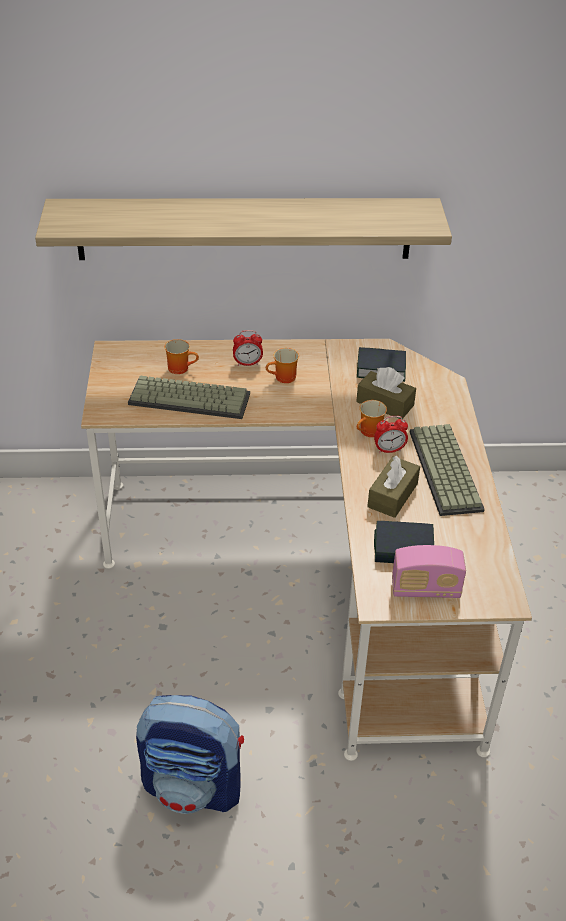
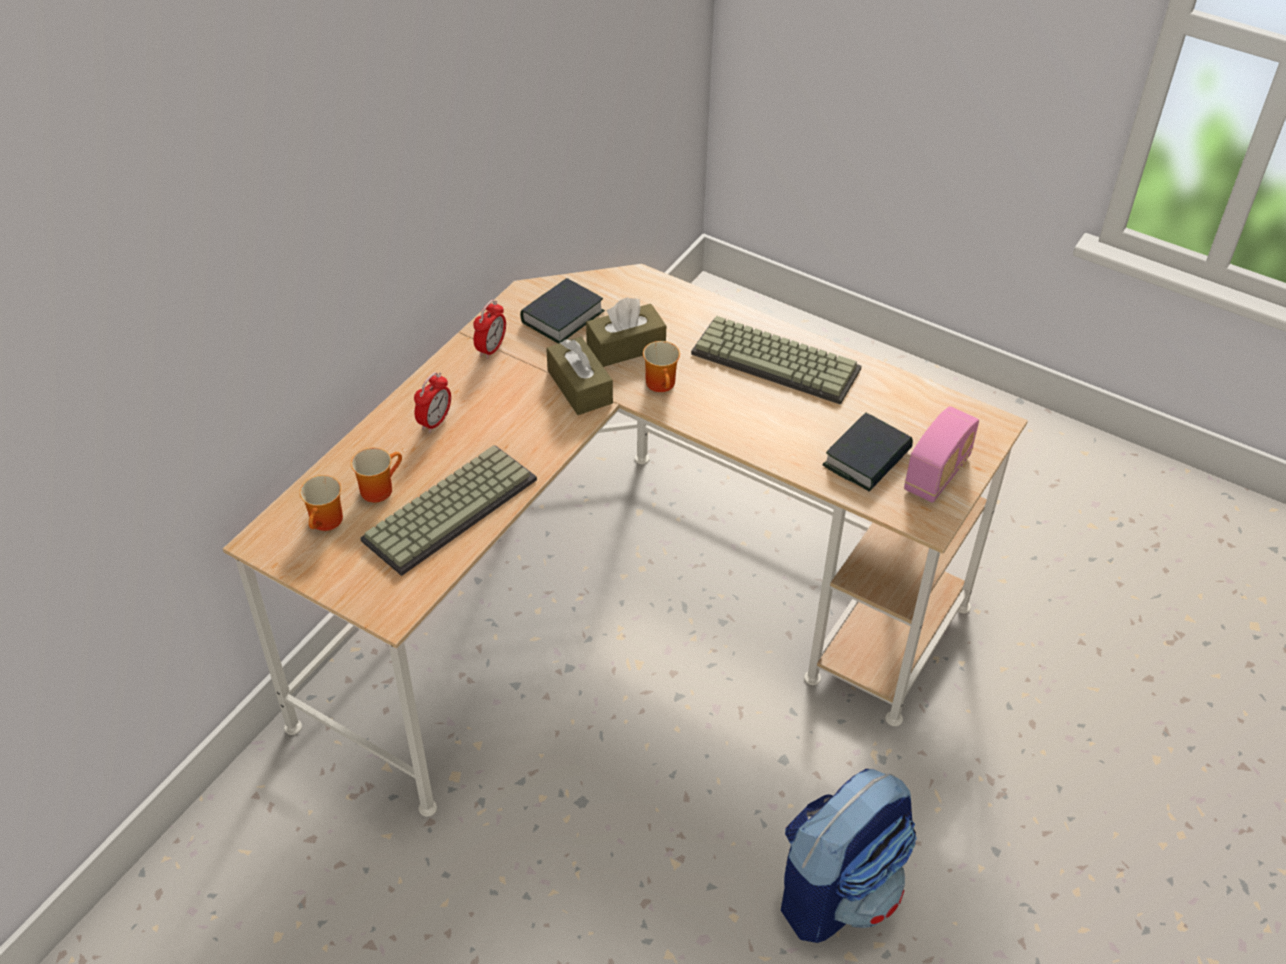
camera: 55 degrees left, 5 degrees up
(244, 228) = (348, 249): shelf -> none
(284, 378) = (497, 405): mug -> mug (327, 522)
(389, 450) = (706, 386): alarm clock -> alarm clock (491, 349)
(392, 495) = (780, 422): brown tissue box -> brown tissue box (579, 387)

